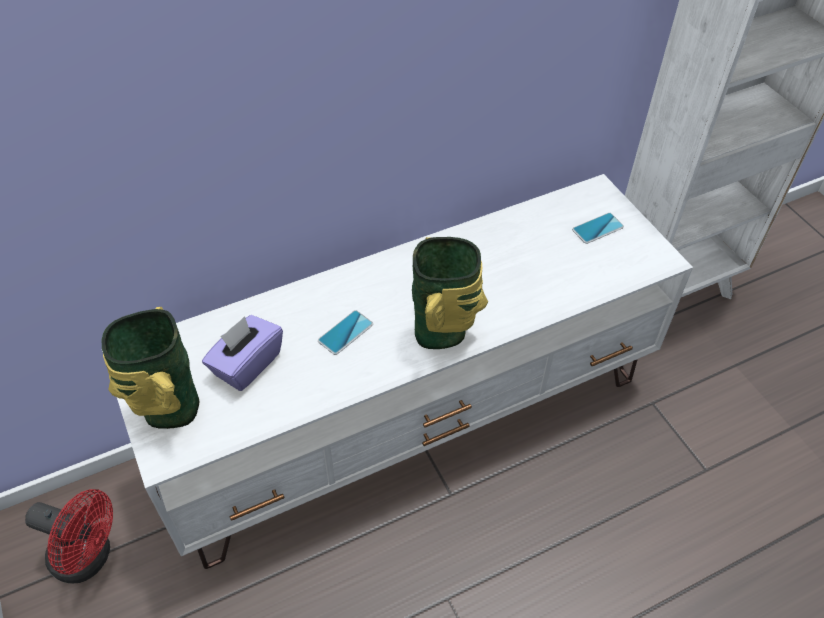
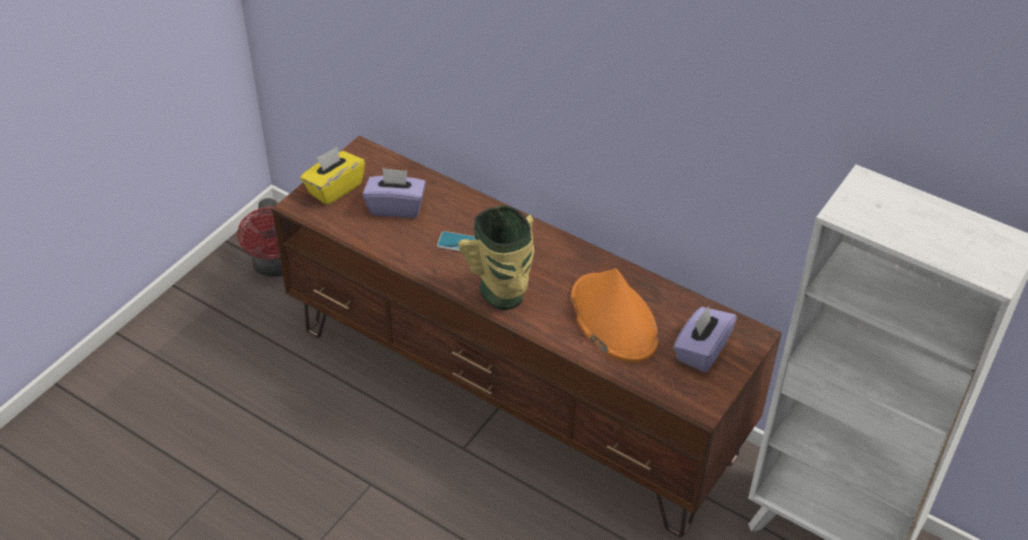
camera: 60 degrees right, 5 degrees down
(168, 409) = (334, 188): vase -> yellow tissue box
(411, 420) = (514, 391): white tv stand -> brown tv stand
(525, 267) = (613, 318): none -> orange hat
(597, 228) = (701, 351): phone -> purple tissue box

